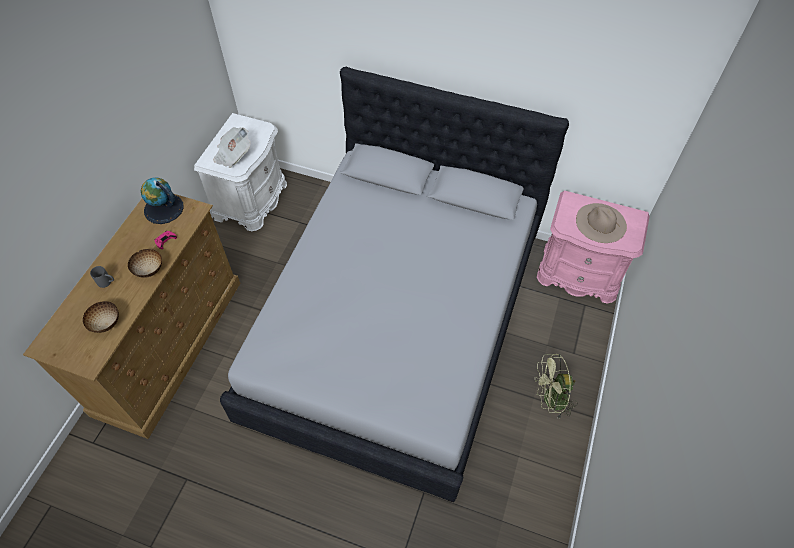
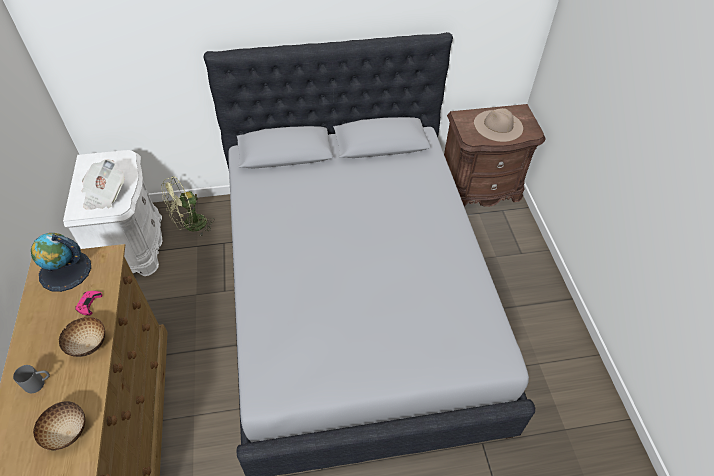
camera: 30 degrees left, 5 degrees down
(550, 400) = (530, 302): green fan -> green fan (190, 226)
(579, 275) = (481, 188): pink nightstand -> brown nightstand

